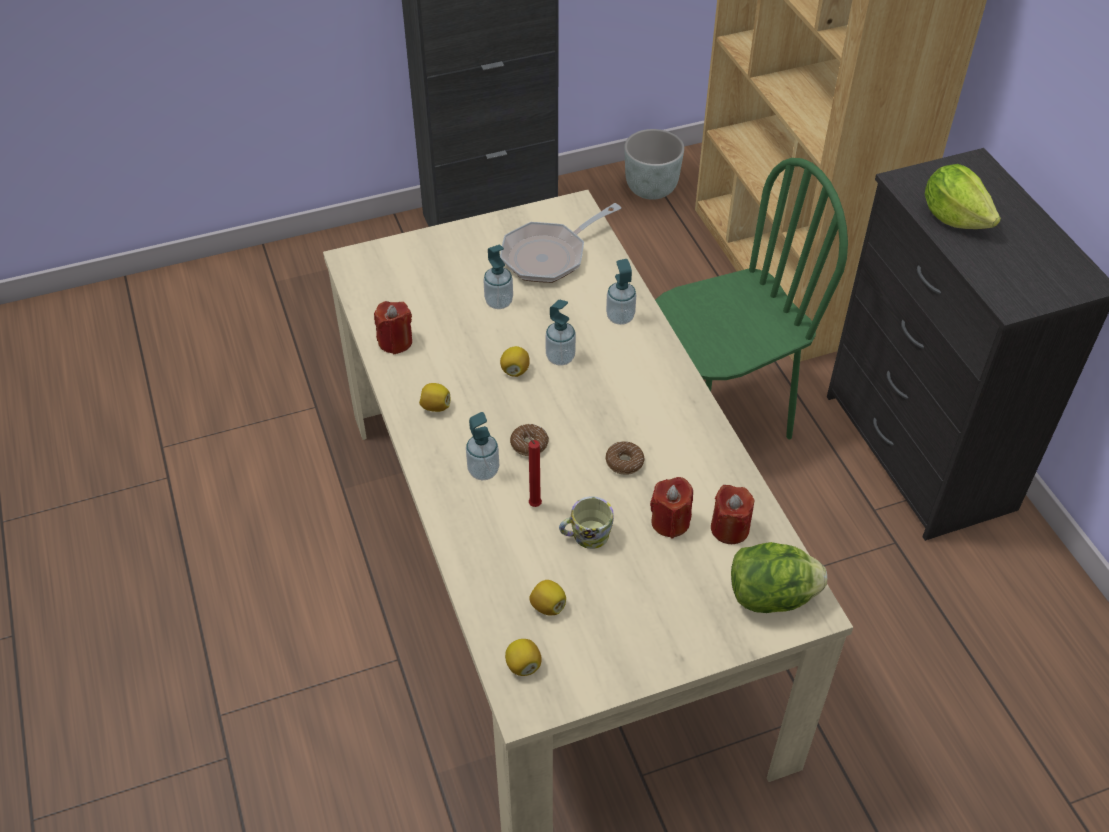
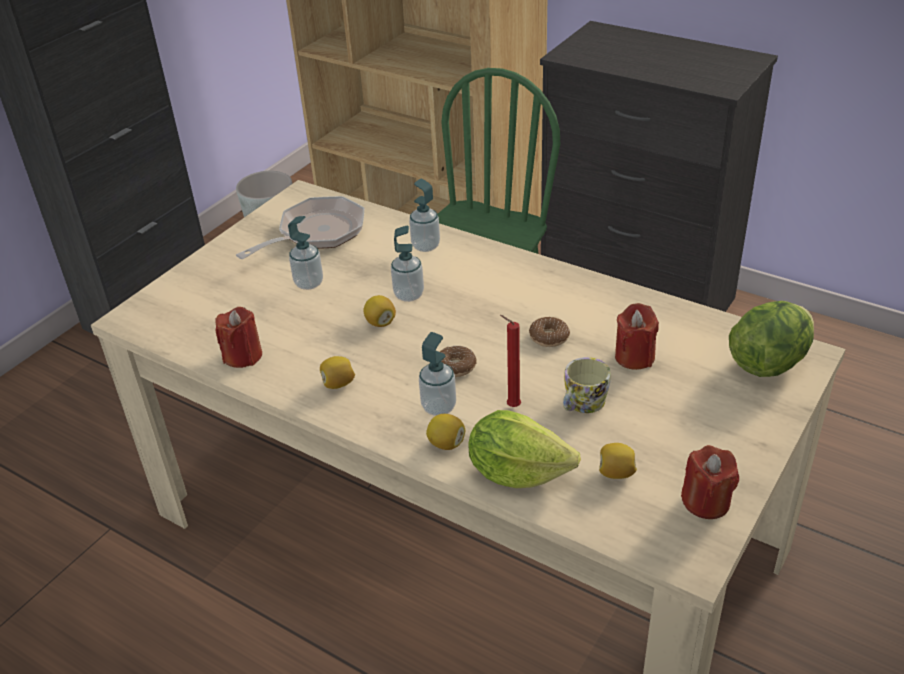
camera: 35 degrees left, 10 degrees down
(523, 665) = (652, 531): lemon -> lemon (446, 443)
(549, 255) = (316, 233): frying pan -> frying pan turned 150 degrees counterclockwise
(729, 528) = (682, 336): red candle -> red candle (706, 501)
(954, 217) = (624, 60): lettuce -> lettuce (517, 472)

